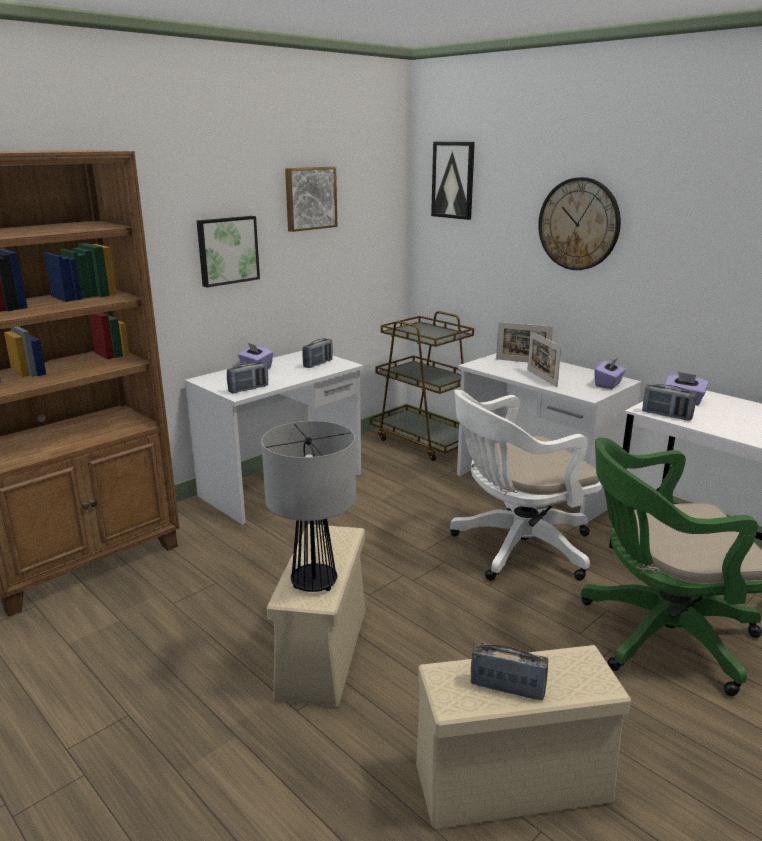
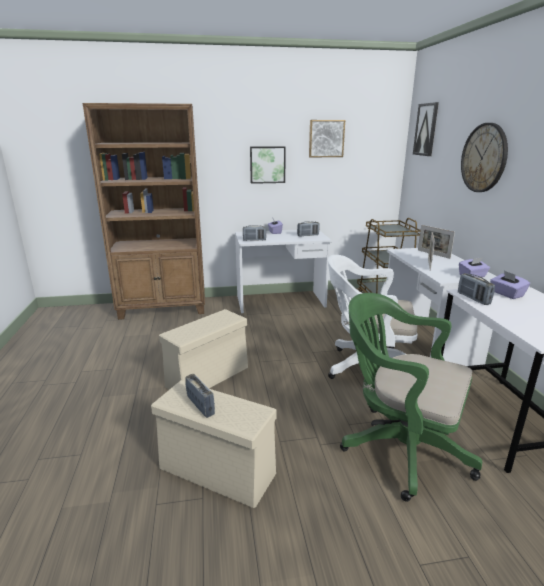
camera: 35 degrees right, 0 degrees up
(315, 583) = (190, 332): table lamp -> none

